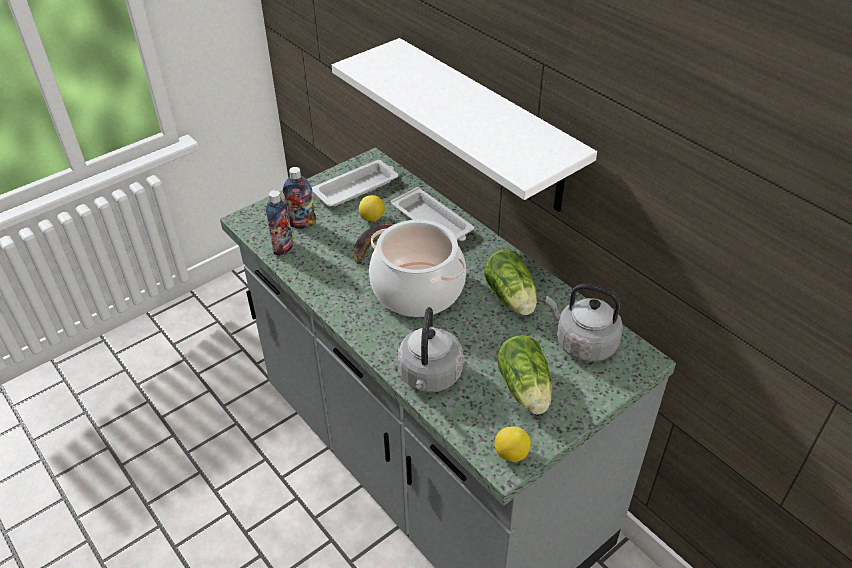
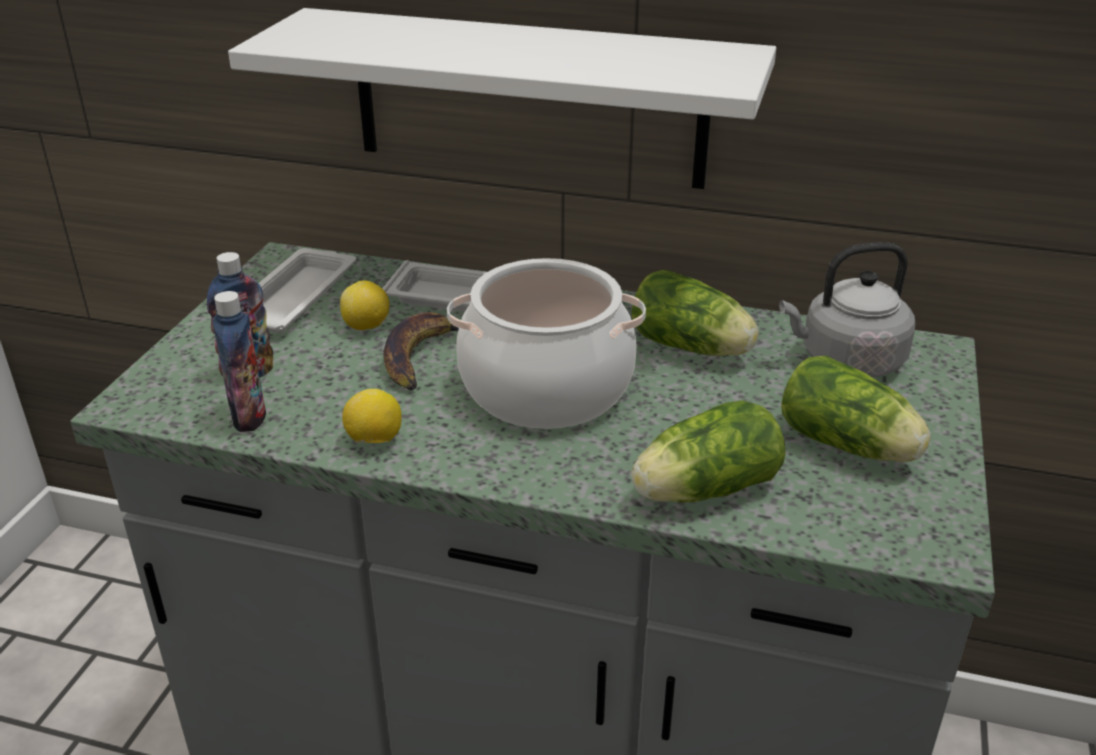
camera: 35 degrees left, 10 degrees down
(429, 377) = (701, 490): grey kettle -> lettuce
(511, 454) = (935, 534): lemon -> lemon (374, 441)

